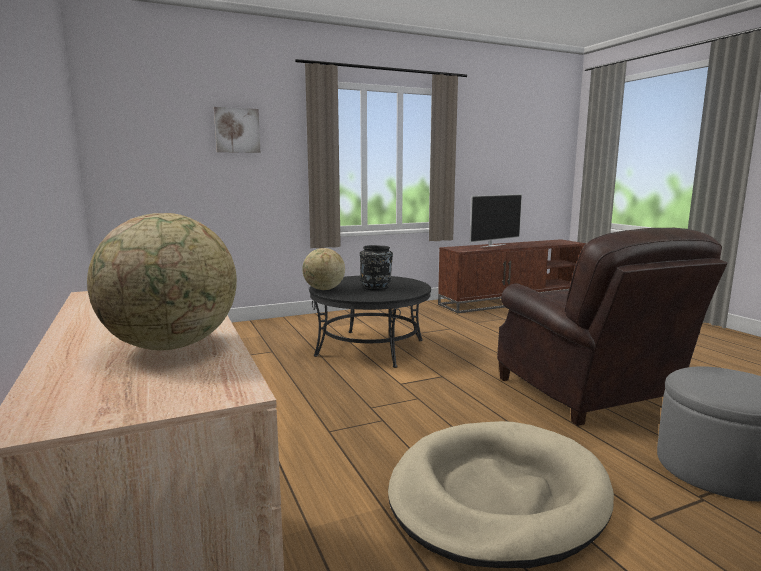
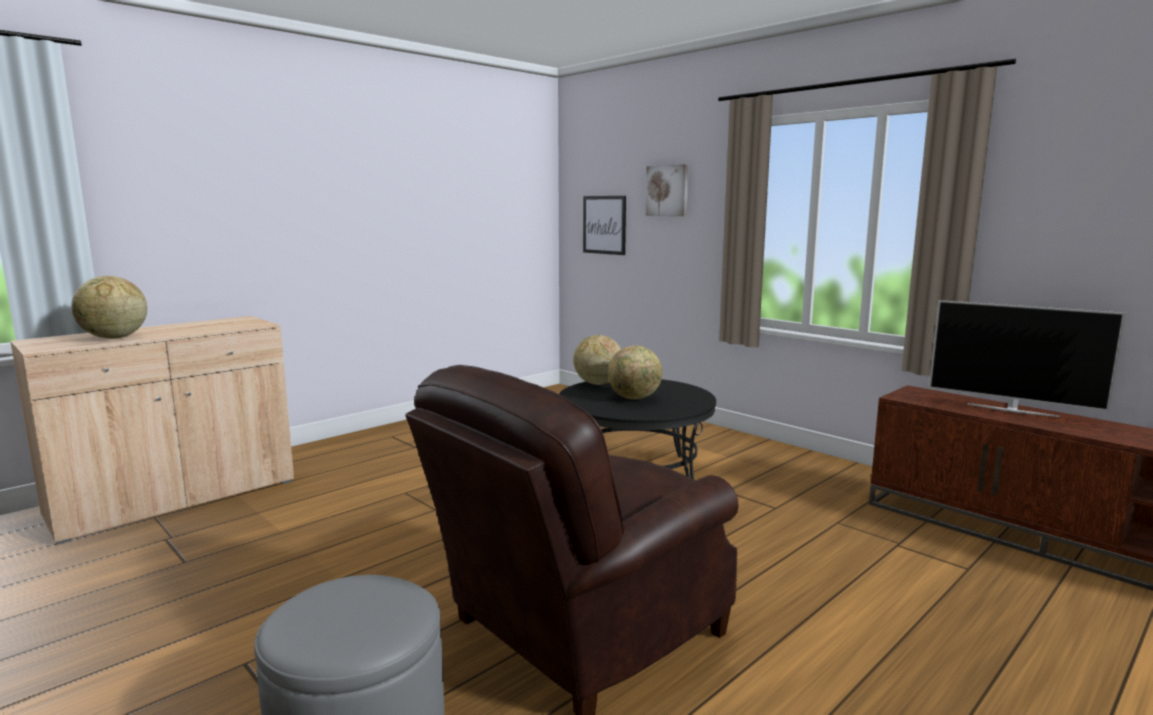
camera: 70 degrees right, 0 degrees up
(158, 161) = (604, 225): none -> picture
(376, 287) = (634, 398): black vase -> globe
(497, 496) = (294, 576): beige dog bed -> none

